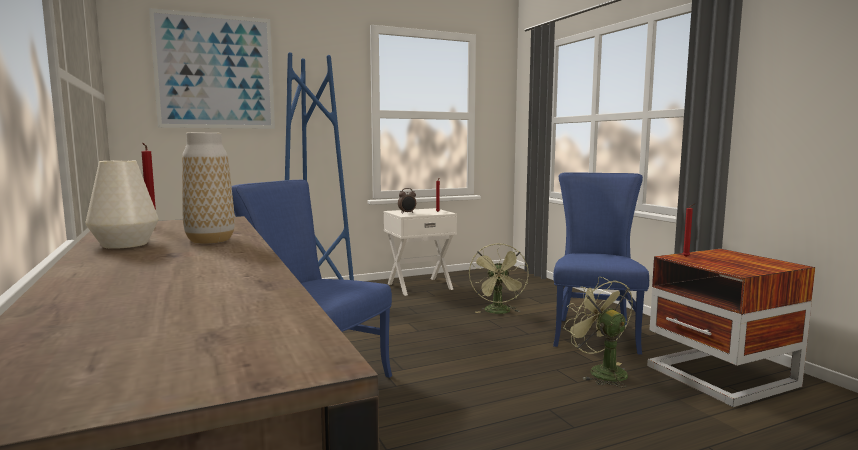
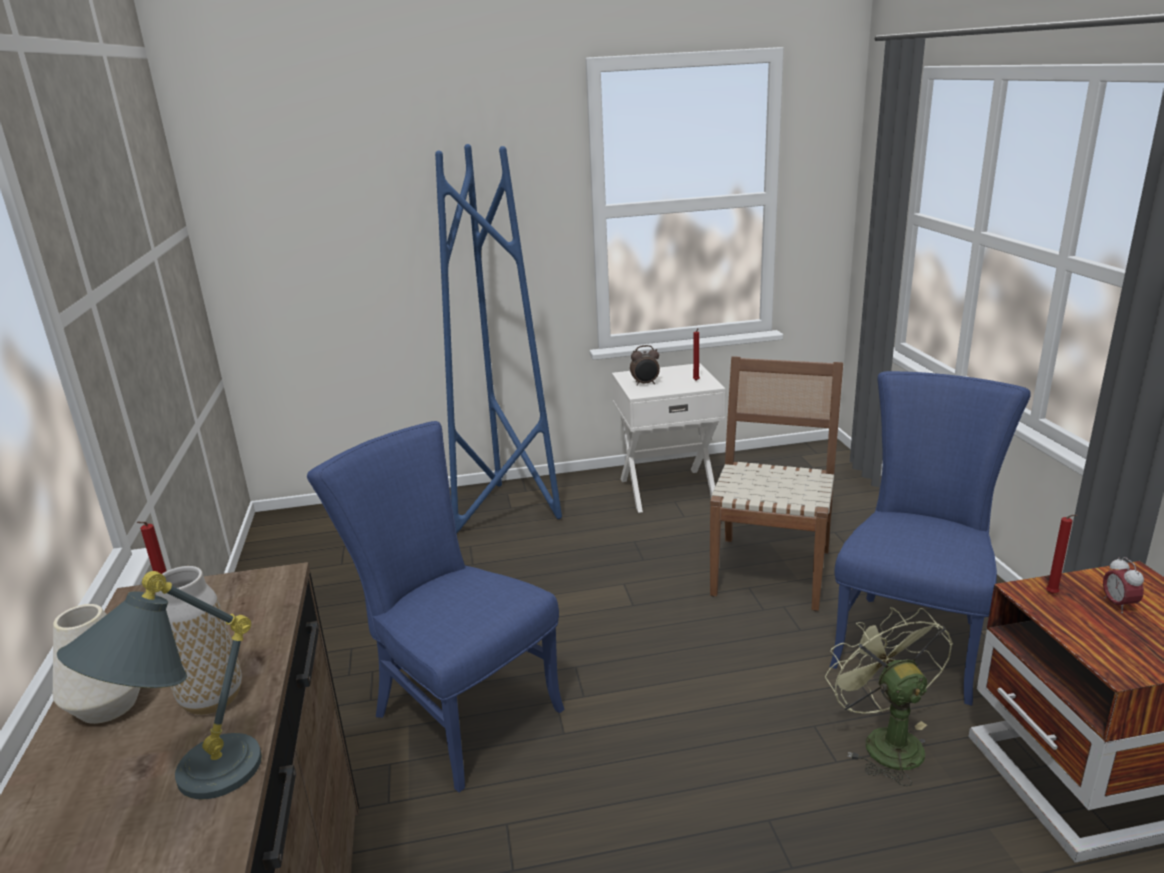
camera: 15 degrees right, 15 degrees up
(215, 72) = (338, 173): picture -> none
(219, 257) = (190, 787): none -> grey table lamp
(499, 312) = (771, 569): green fan -> chair
(721, 258) = (1118, 605): none -> alarm clock

